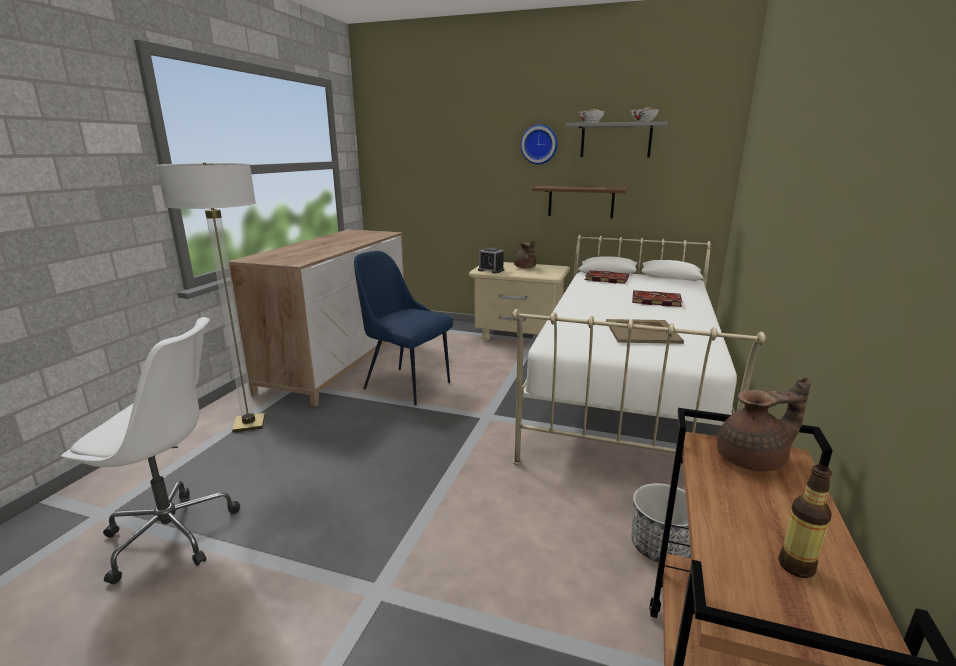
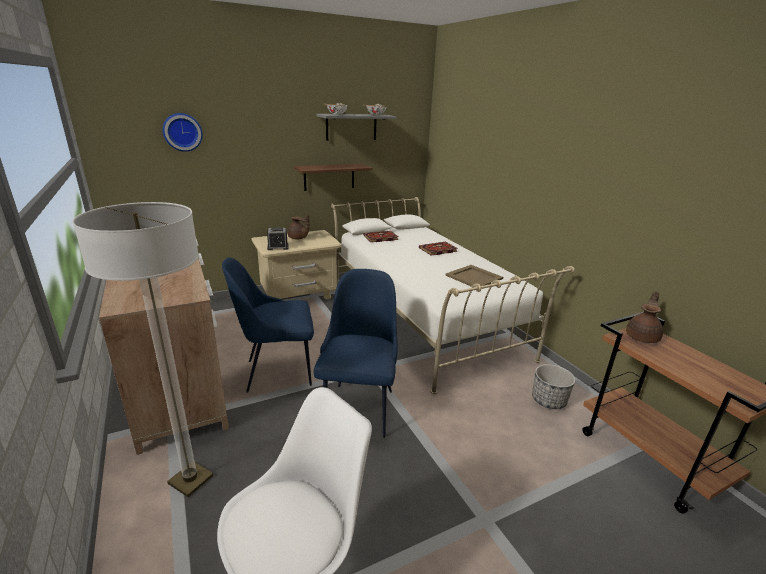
camera: 45 degrees left, 5 degrees up
(423, 440) = (359, 409): none -> blue chair
(539, 144) = (291, 130): wall clock -> wall clock (182, 132)
(796, 566) = (720, 376): bottle -> none

